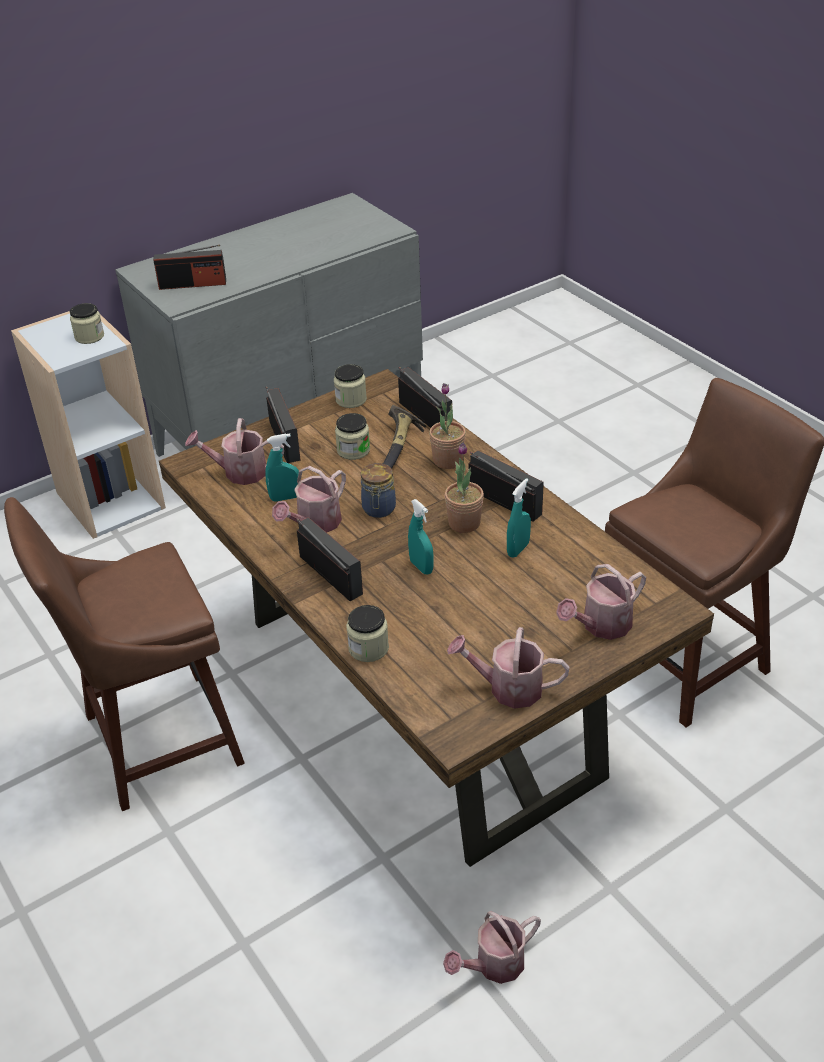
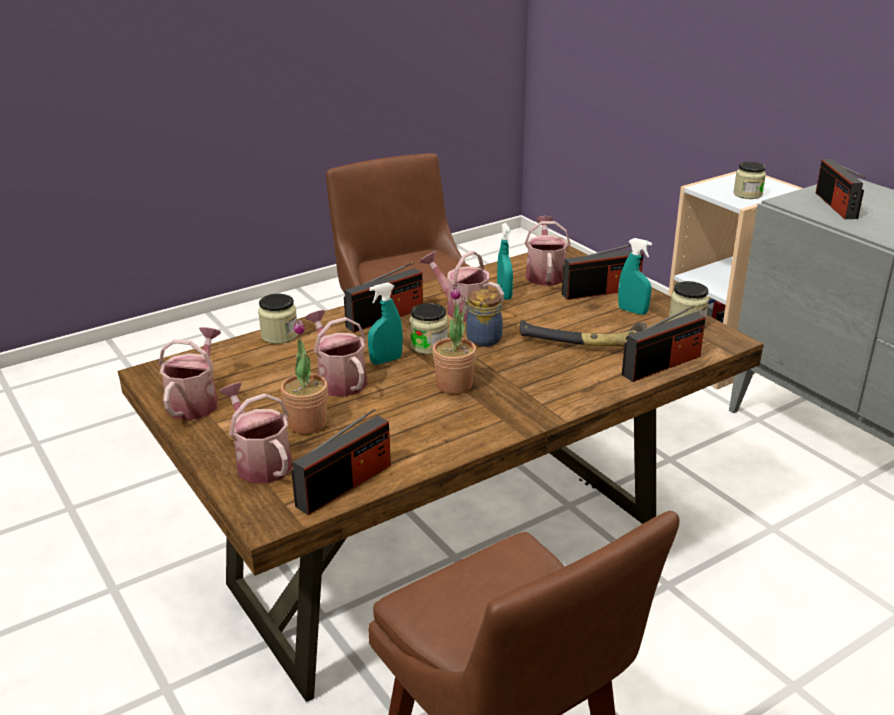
camera: 90 degrees right, 10 degrees down
(353, 450) = (587, 325): jar -> jar (429, 346)
(448, 460) = (572, 378): potted plant -> potted plant (307, 424)
(494, 965) = (119, 597): watering can -> watering can (339, 380)
(504, 501) = (492, 411): radio -> radio (344, 485)
(518, 549) = (403, 416): turquoise spray bottle -> turquoise spray bottle (632, 311)

